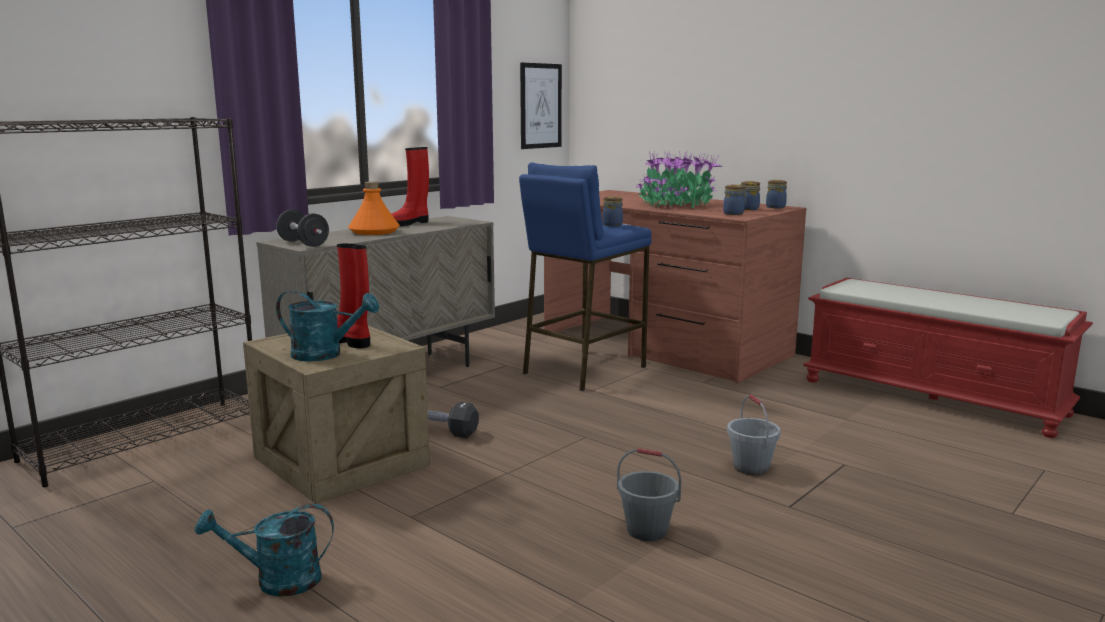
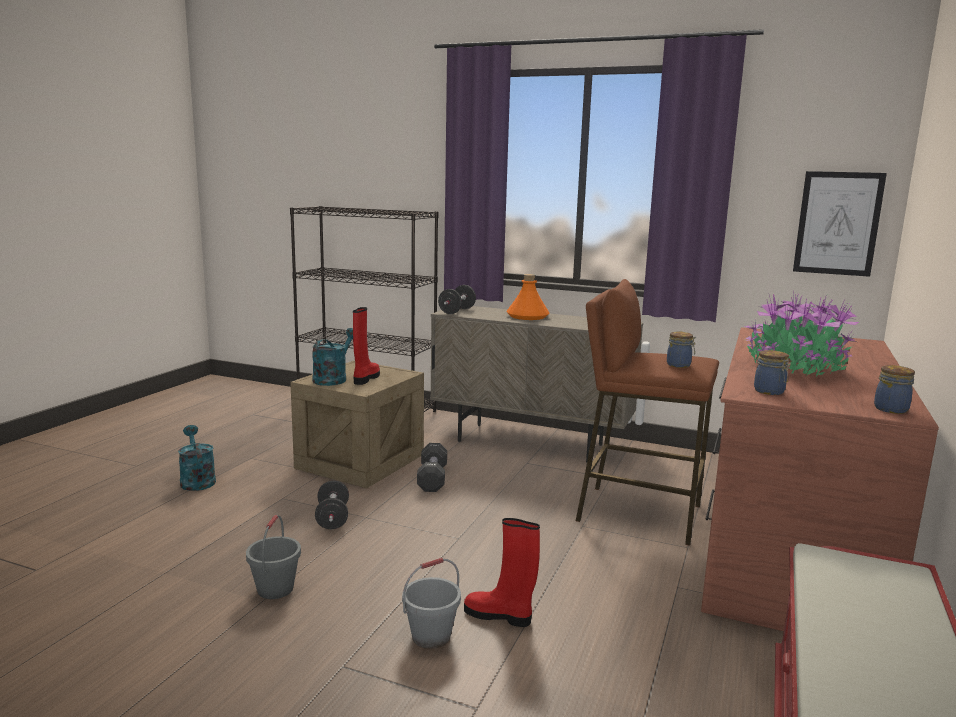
camera: 70 degrees right, 0 degrees up
(325, 355) = (333, 379): turquoise watering can -> turquoise watering can turned 150 degrees counterclockwise
(409, 223) = (580, 319): red boot -> red boot (499, 615)
(497, 490) = (332, 518): none -> black dumbbell
(583, 370) = (638, 513): blue stool -> brown stool
(748, 209) = (834, 397): jar -> none

